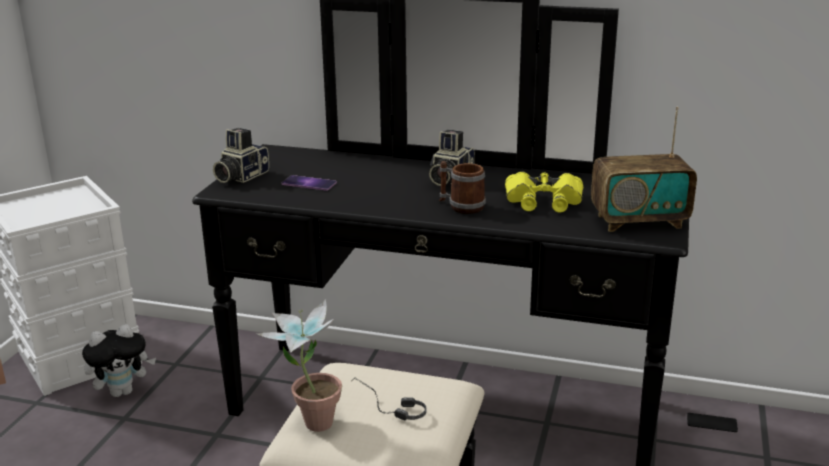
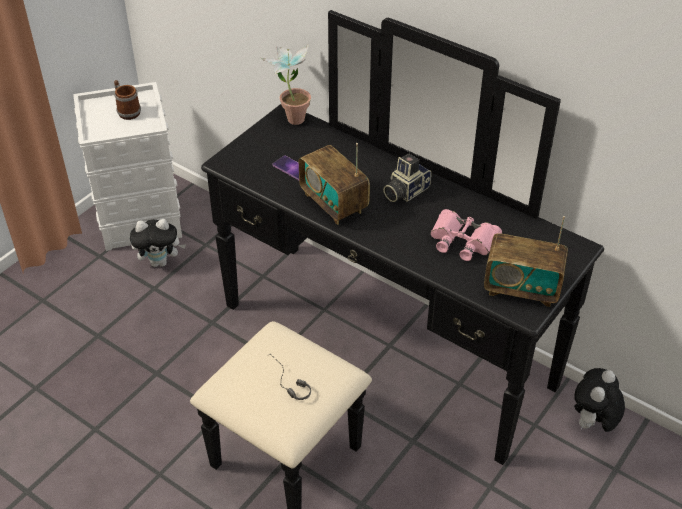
camera: 20 degrees right, 20 degrees up
(240, 176) = (246, 146): camera -> none
(309, 420) = (231, 377): potted plant -> potted plant (291, 116)
(376, 198) = (334, 203): none -> radio
(461, 206) = (393, 231): mug -> mug (127, 111)
(543, 200) = (463, 240): yellow binoculars -> pink binoculars
(711, 423) = (592, 424): phone -> plush toy

